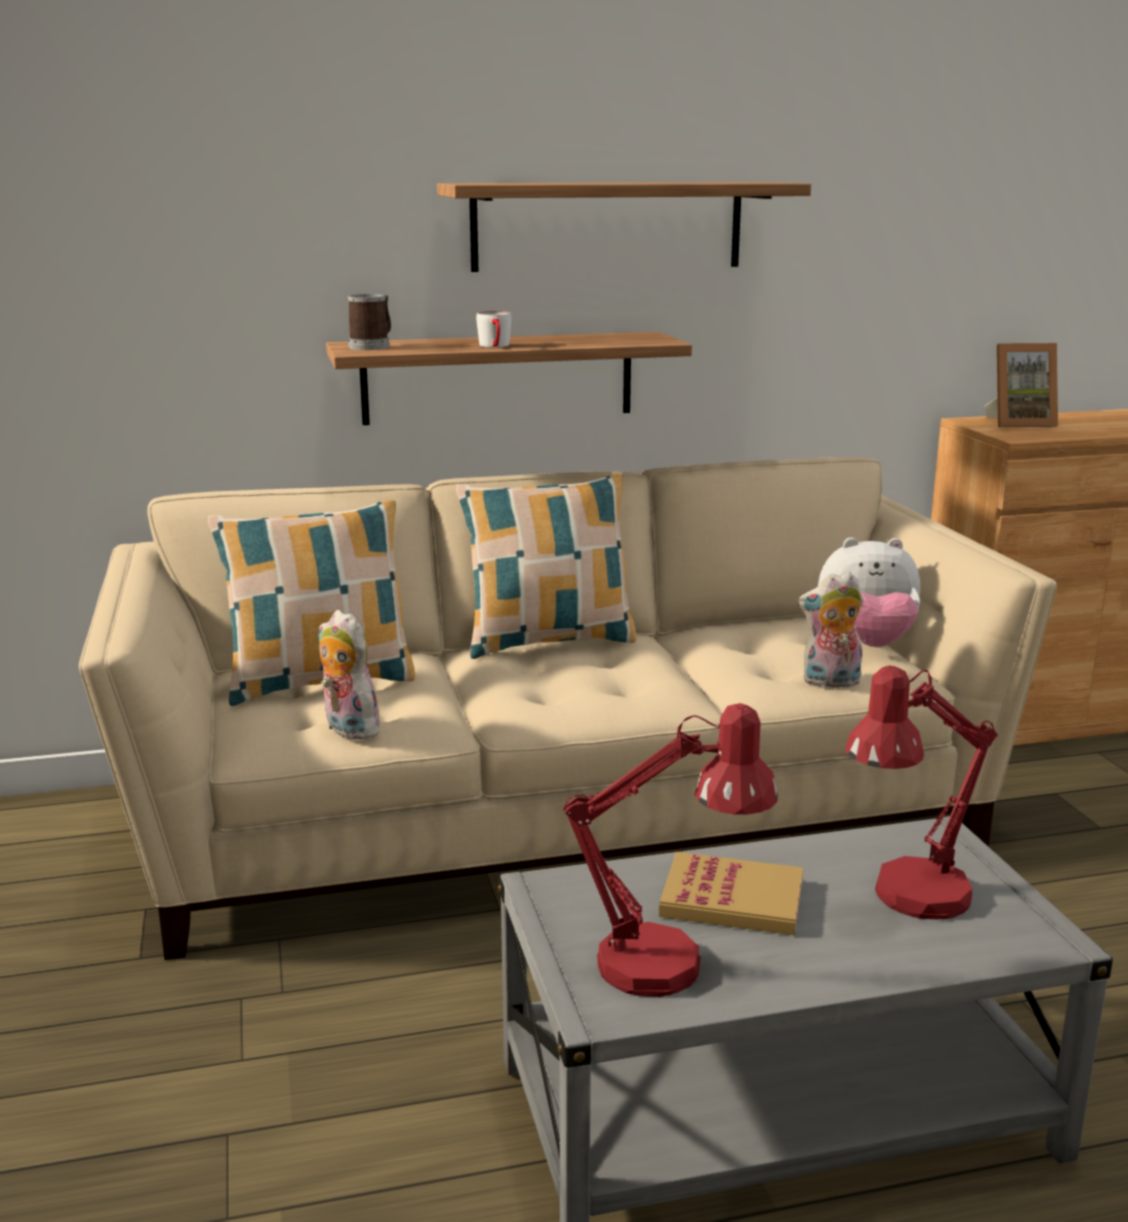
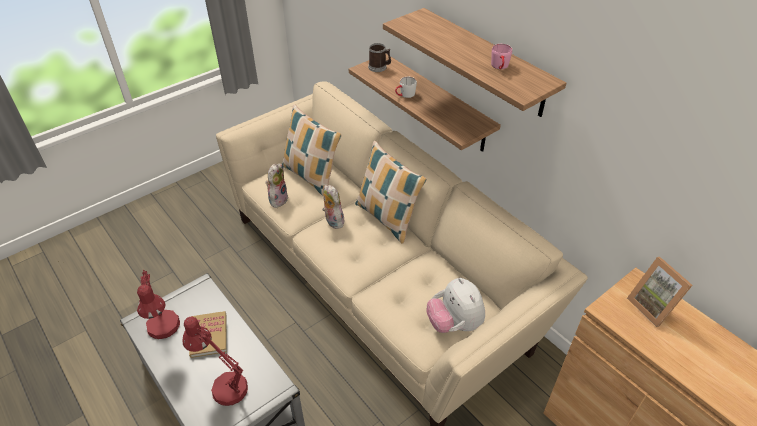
camera: 65 degrees right, 25 degrees up
(694, 182) = (500, 67): none -> pink mug
(830, 682) = (397, 320): plush toy -> plush toy (332, 221)

